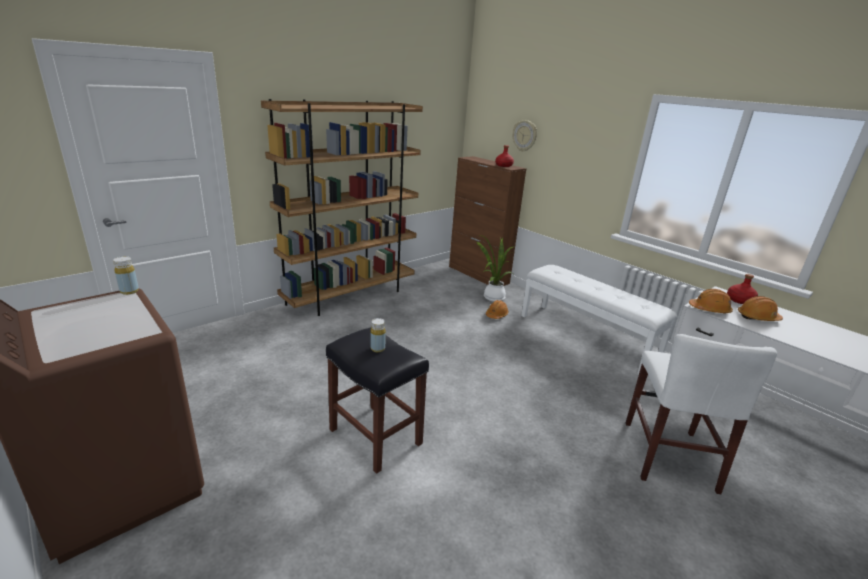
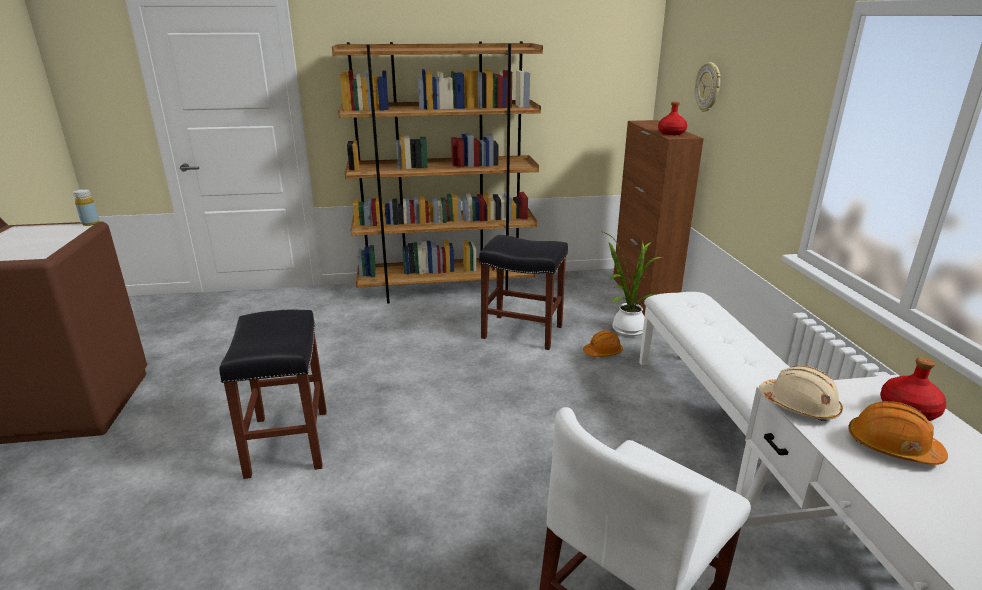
camera: 35 degrees right, 0 degrees up
(377, 349) = (271, 332): yellow bottle -> none
(437, 313) = (523, 332): none -> black stool
(709, 309) = (799, 406): orange hard hat -> beige hard hat

